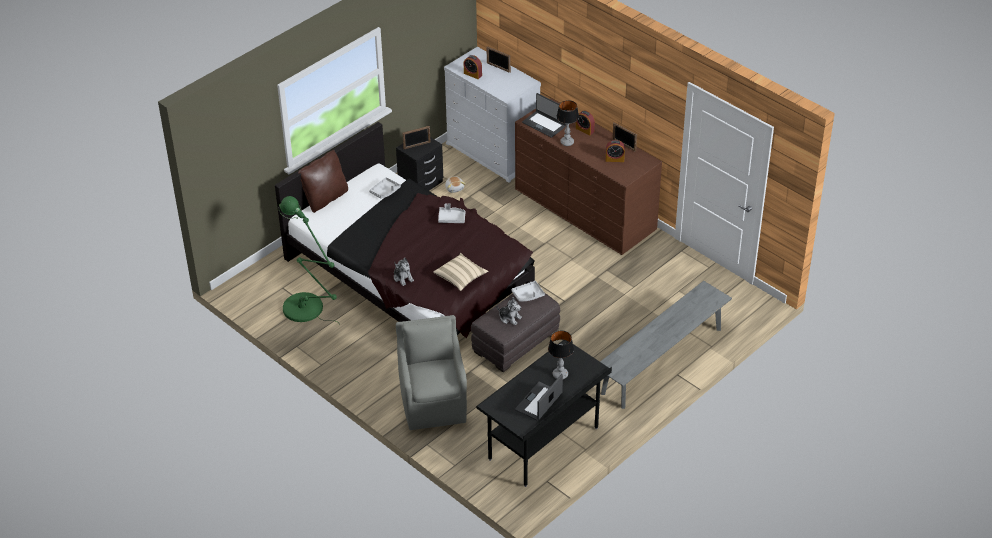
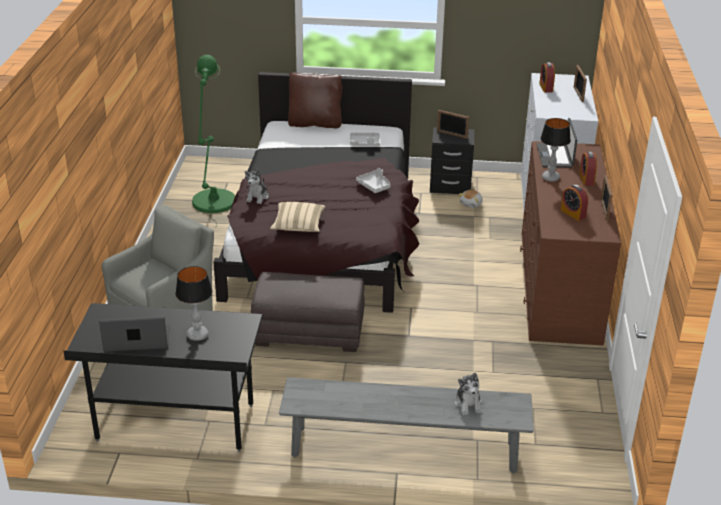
camera: 50 degrees right, 10 degrees down
(509, 318) = (293, 288): plush toy -> plush toy (468, 404)
(528, 295) = (342, 284): grey tray -> none

